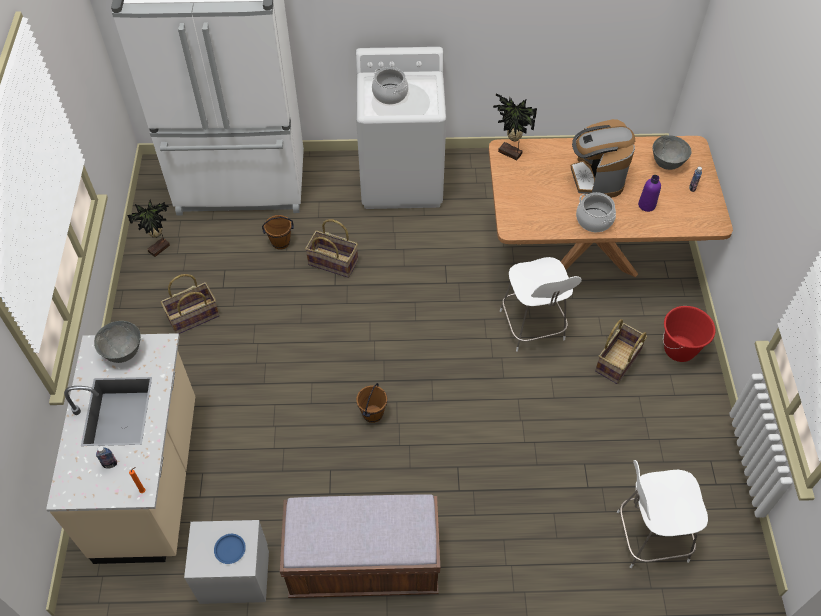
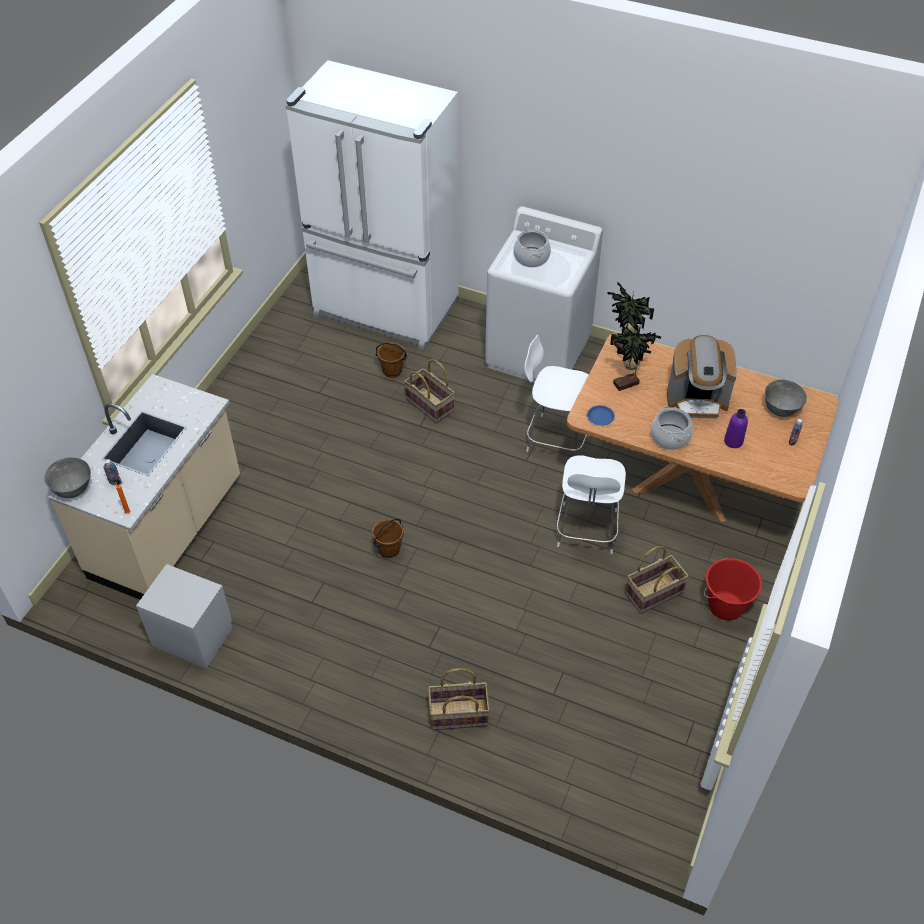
camera: 25 degrees right, 5 degrees down
(123, 353) = (175, 399): grey bowl -> grey bowl (73, 490)
(160, 249) = (283, 341): potted plant -> potted plant (627, 385)
(193, 317) = (279, 409): basket -> basket (458, 715)
(230, 549) = (185, 599): blue plate -> blue plate (600, 417)
(364, 565) = (306, 674): brown bench -> none
(596, 178) = (697, 400): coffee machine -> coffee machine turned 105 degrees counterclockwise
(649, 536) = (587, 763): white stool -> white stool (555, 438)

